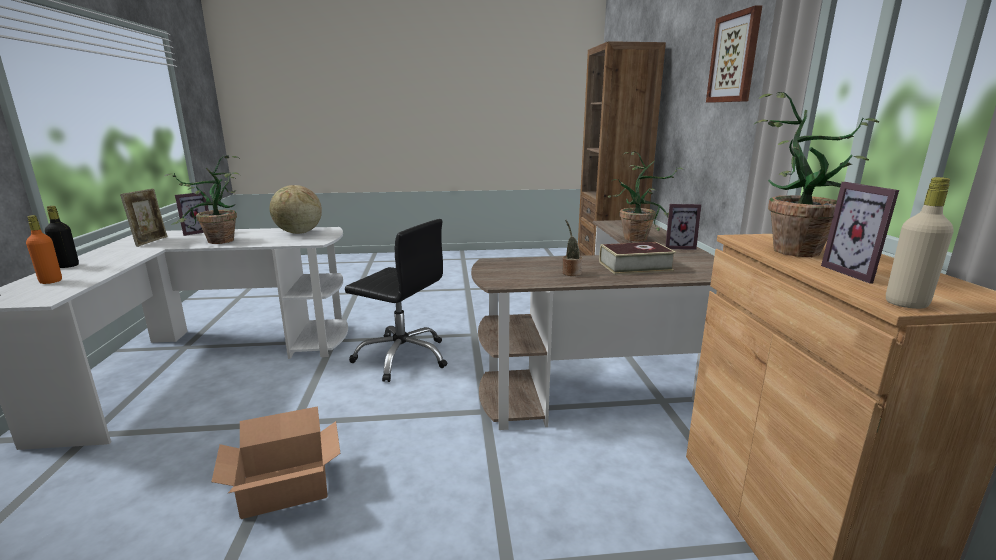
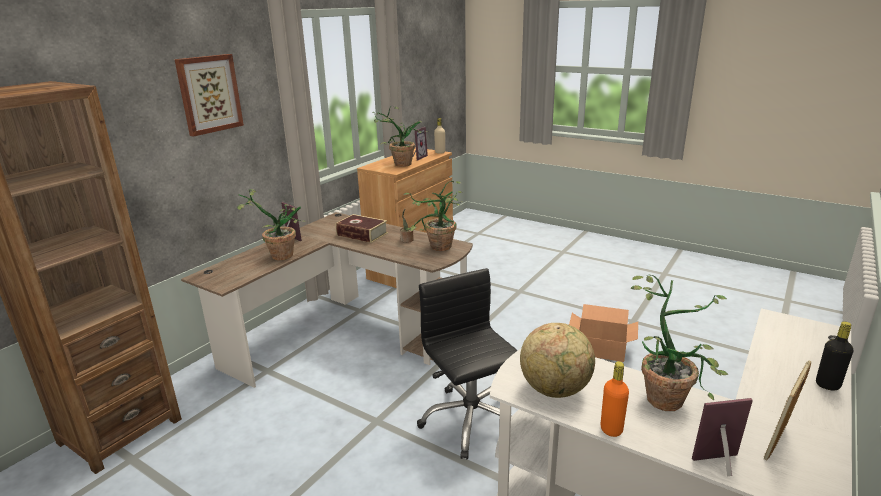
camera: 140 degrees left, 5 degrees up
(51, 281) = (806, 350): orange bottle -> orange bottle (611, 429)
(516, 273) = (437, 249): none -> potted plant

